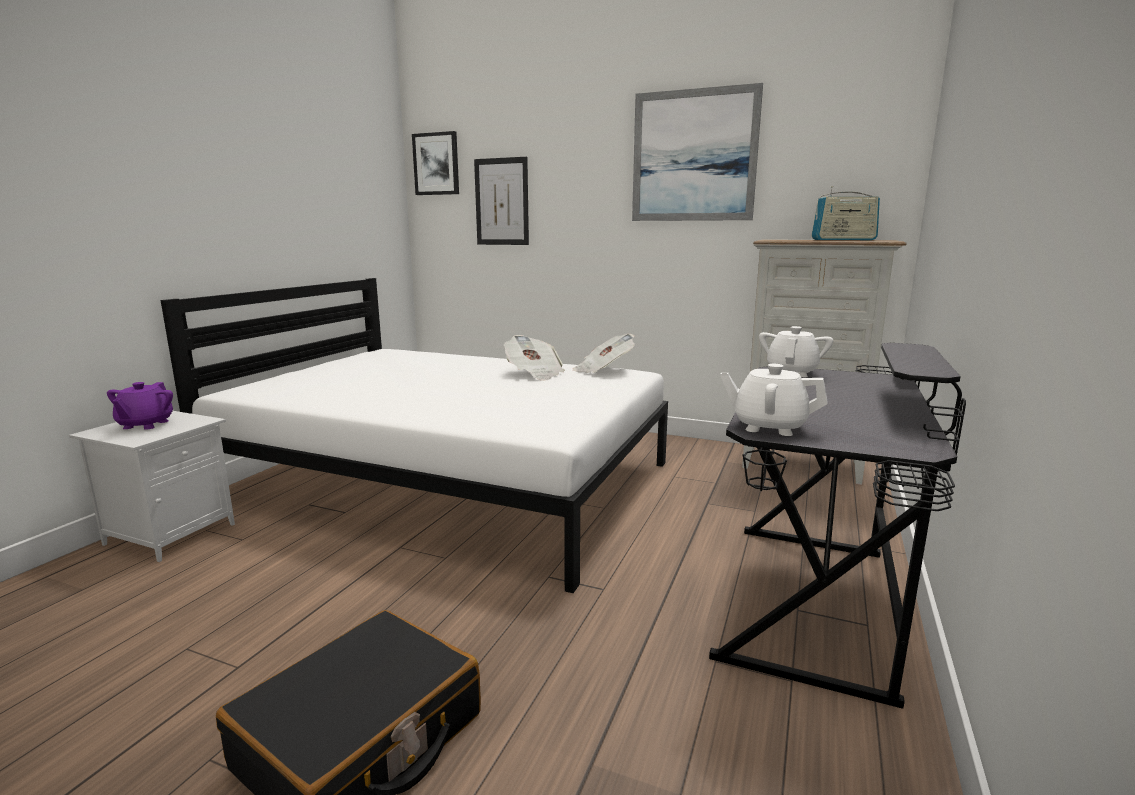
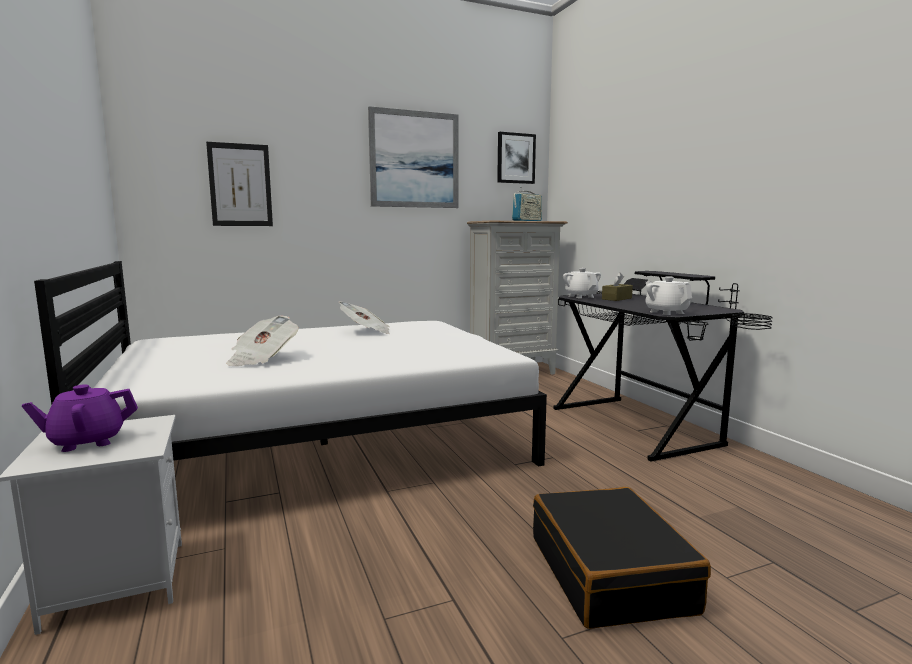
camera: 45 degrees left, 5 degrees down
(145, 424) = (87, 441): purple teapot -> purple teapot turned 105 degrees clockwise
(436, 164) = (155, 141): picture -> picture (515, 158)
(603, 370) = (405, 323): newspaper -> newspaper (262, 359)
(769, 427) = (666, 312): white teapot -> white teapot turned 90 degrees clockwise
(828, 386) = (616, 298): none -> brown tissue box

